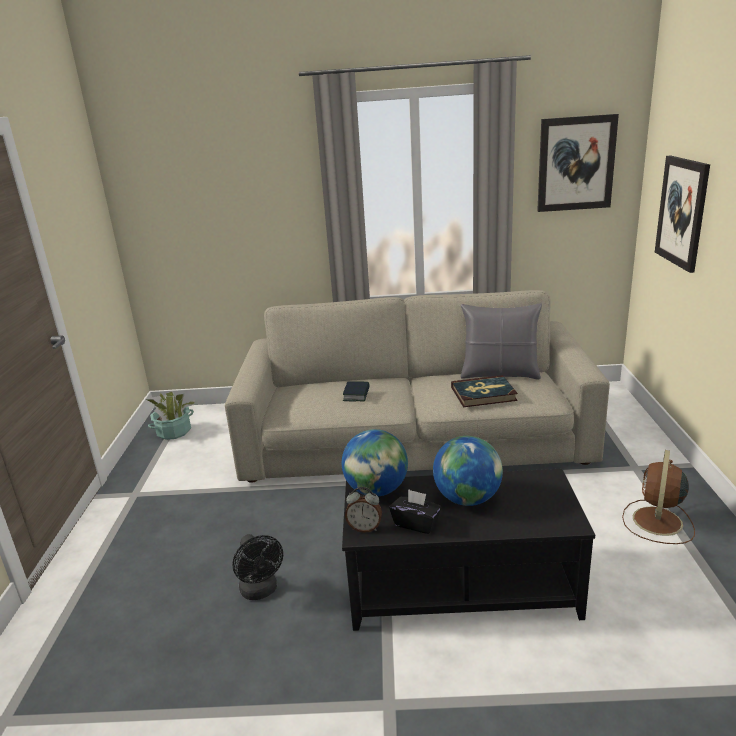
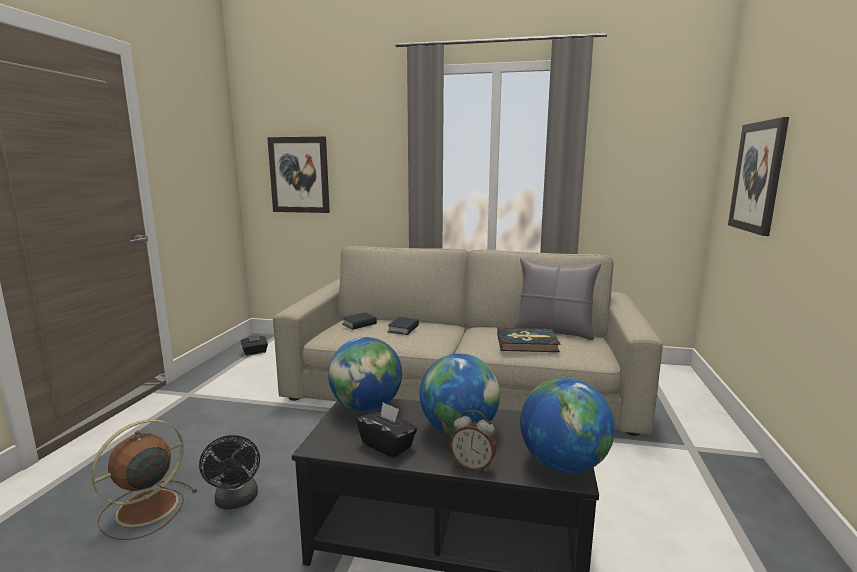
camera: 10 degrees right, 10 degrees down
(174, 432) = (255, 352): potted plant -> black tissue box
(307, 394) = (359, 324): none -> book
(365, 528) = (329, 440): alarm clock -> alarm clock (472, 466)
(561, 515) = (562, 464): none -> globe
(576, 164) = (650, 140): picture -> picture (299, 175)
(657, 522) = (707, 511): brown fan -> brown fan (144, 509)

